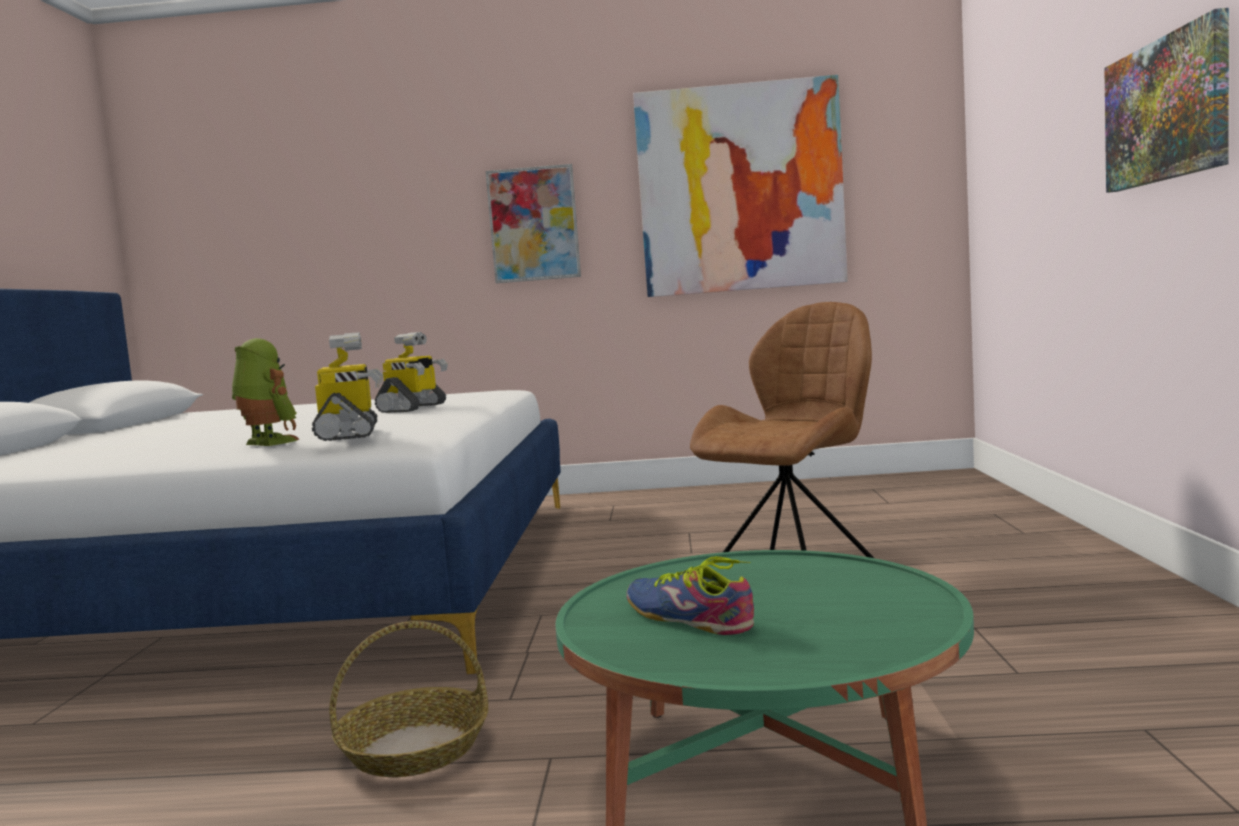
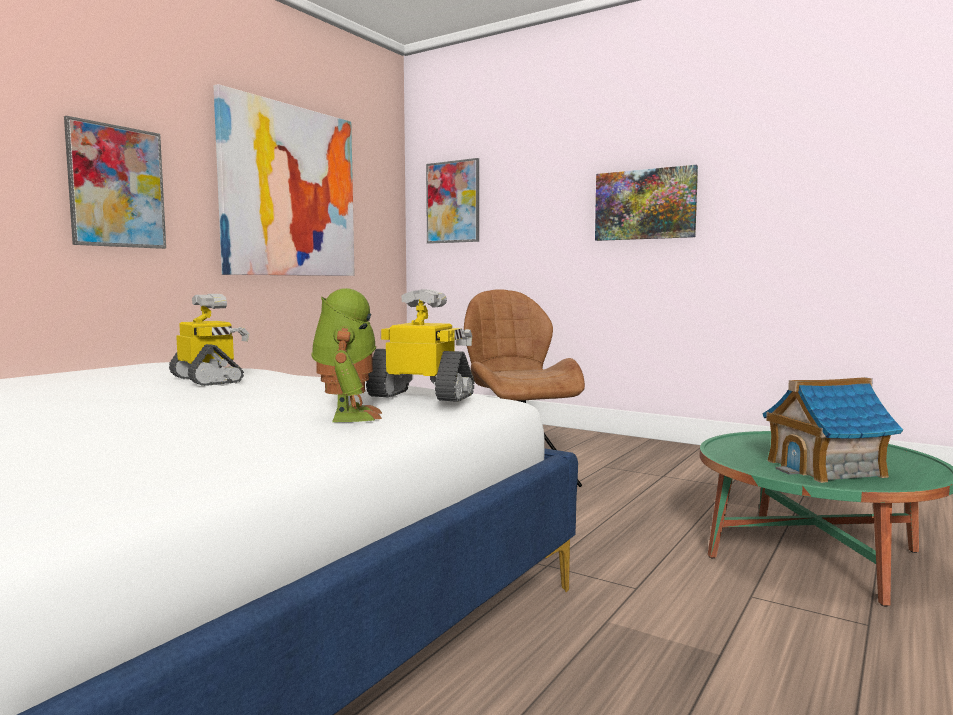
camera: 60 degrees left, 0 degrees up
(266, 443) = (347, 416): toy robot -> toy robot turned 105 degrees clockwise
(413, 749) = (700, 635): basket -> none
(687, 618) = (826, 468): shoe -> toy house
(995, 152) = (453, 202): none -> picture

